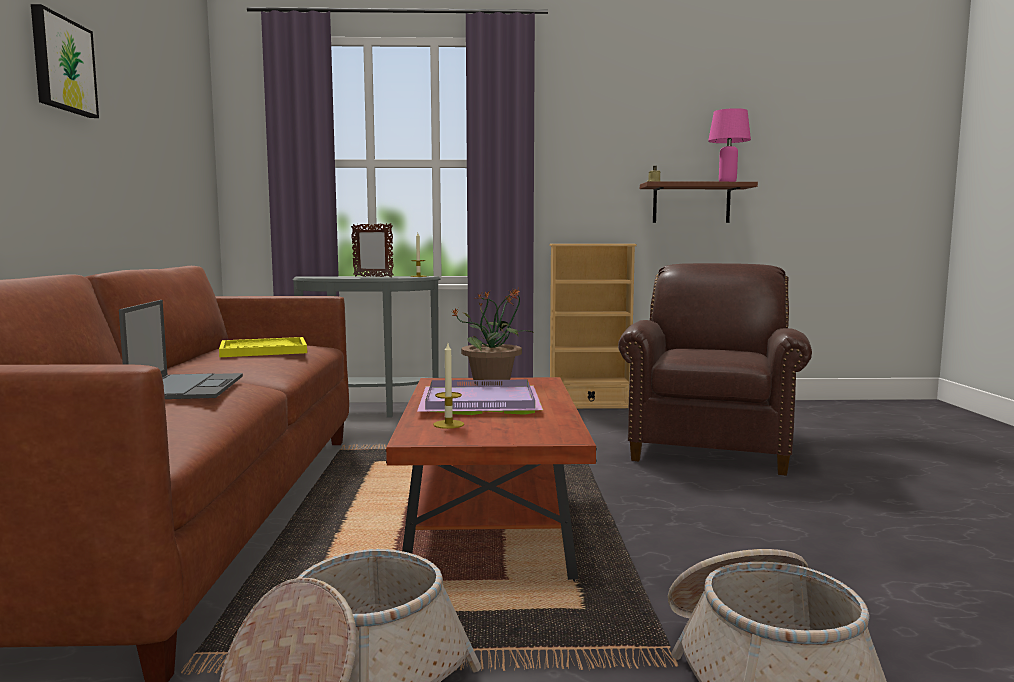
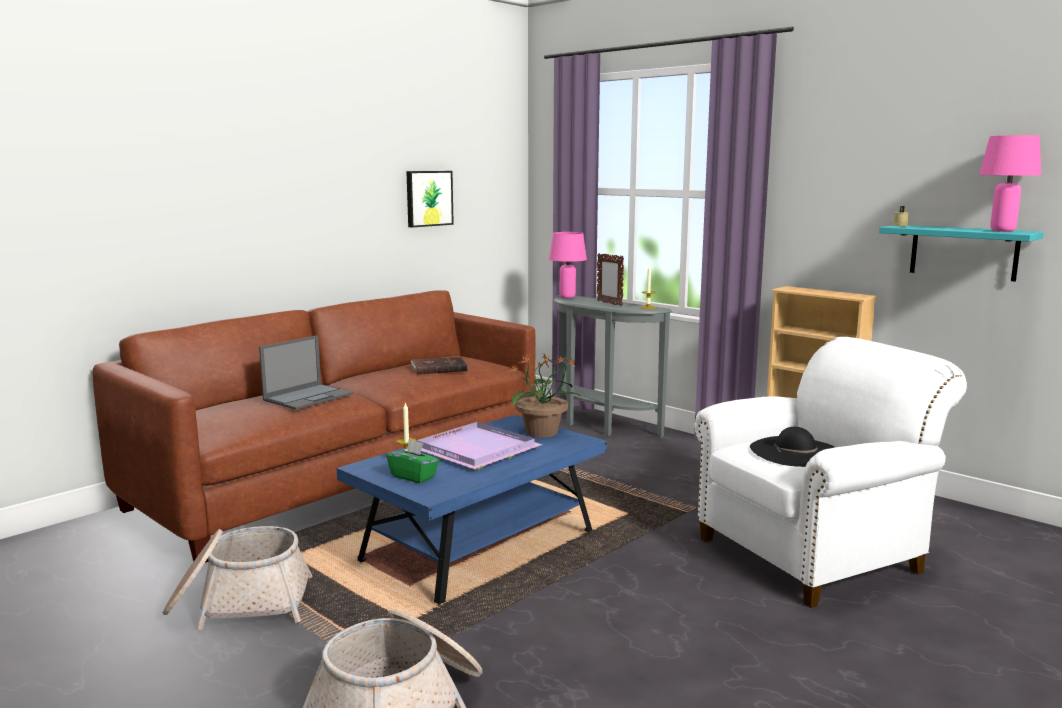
camera: 45 degrees right, 5 degrees up
(62, 65) = (336, 158): picture -> picture (428, 198)
(263, 350) = (438, 368): yellow tray -> brown book
(313, 277) = (568, 297): none -> pink table lamp
(489, 525) = (479, 548): brown coffee table -> blue coffee table
(497, 431) = (413, 476): none -> green tissue box
(691, 203) = (963, 252): brown shelf -> turquoise shelf
(710, 446) = (816, 553): brown armchair -> white armchair
(714, 353) = (795, 452): none -> black hat

